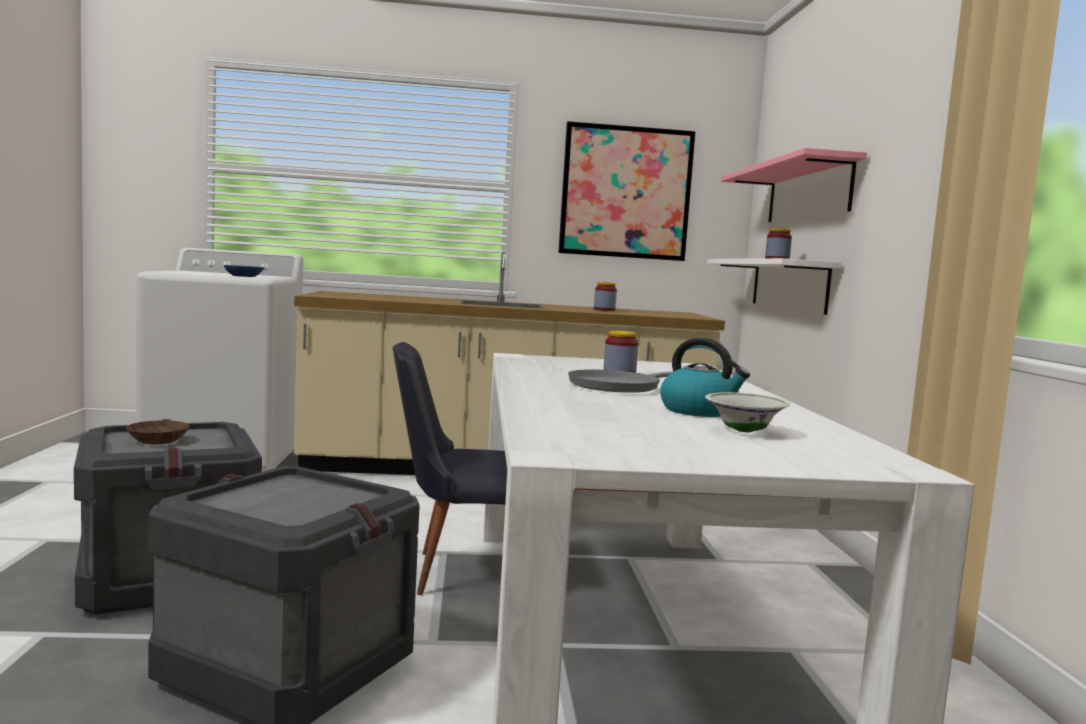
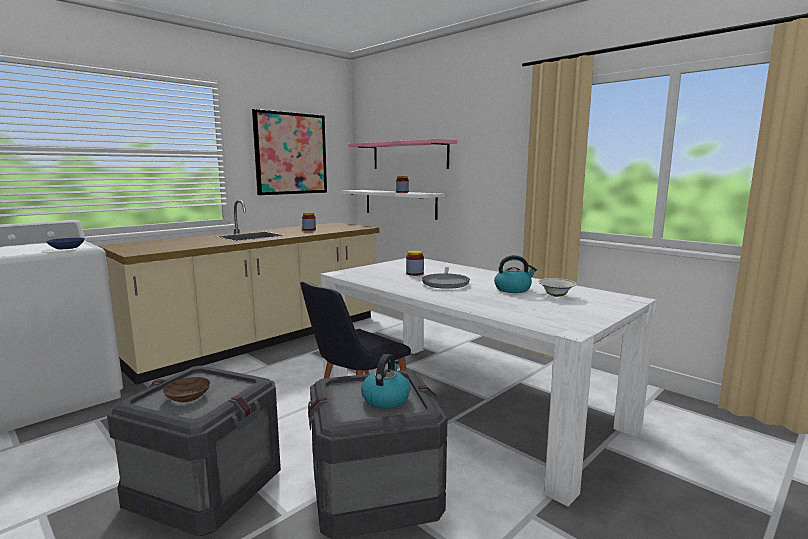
camera: 40 degrees left, 5 degrees up
(300, 505) = (386, 398): none -> kettle

